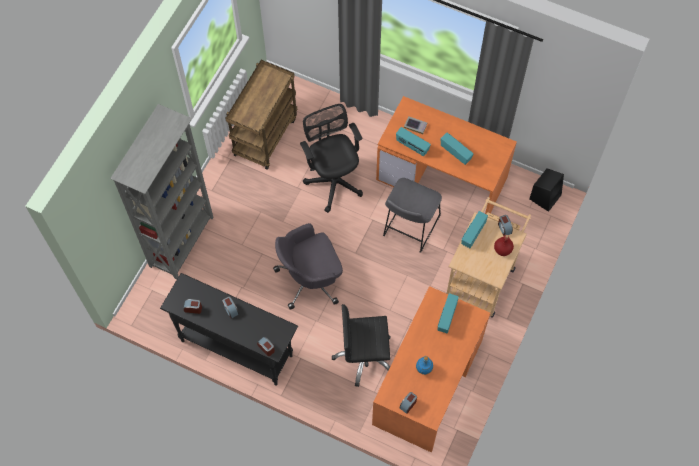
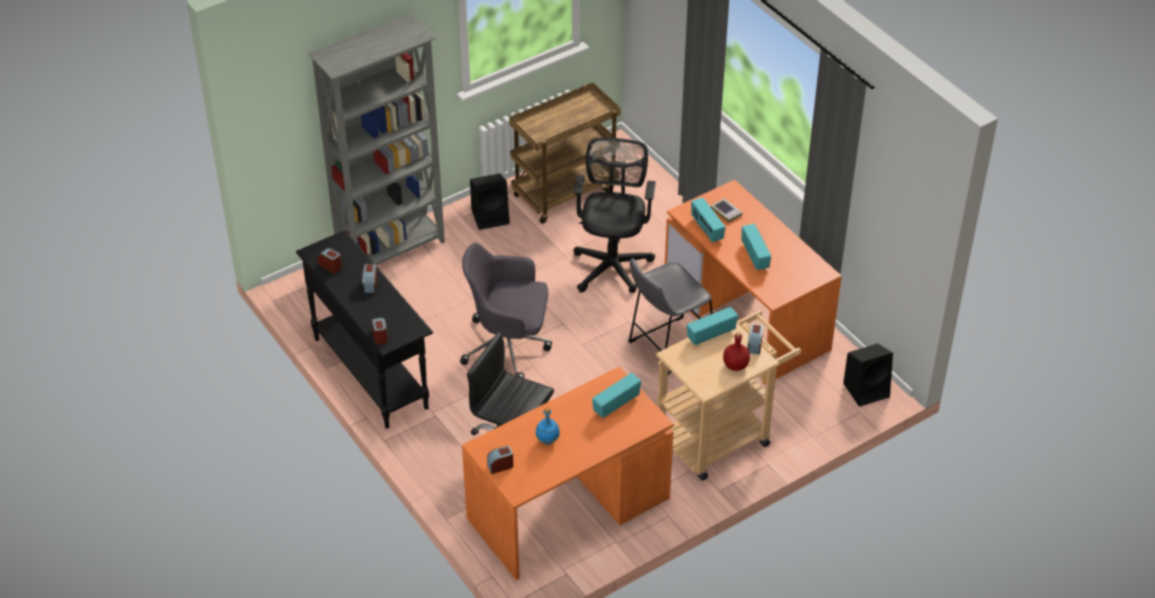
camera: 30 degrees right, 20 degrees down
(230, 180) = (491, 216): none -> black speaker

